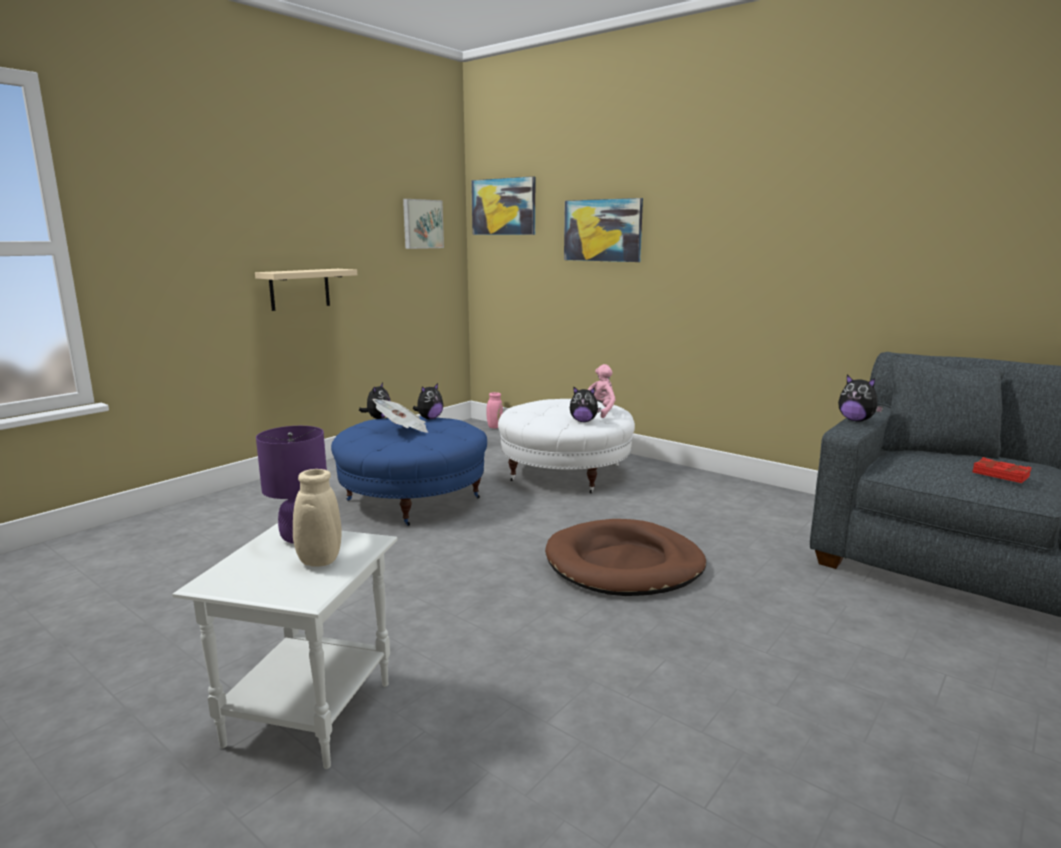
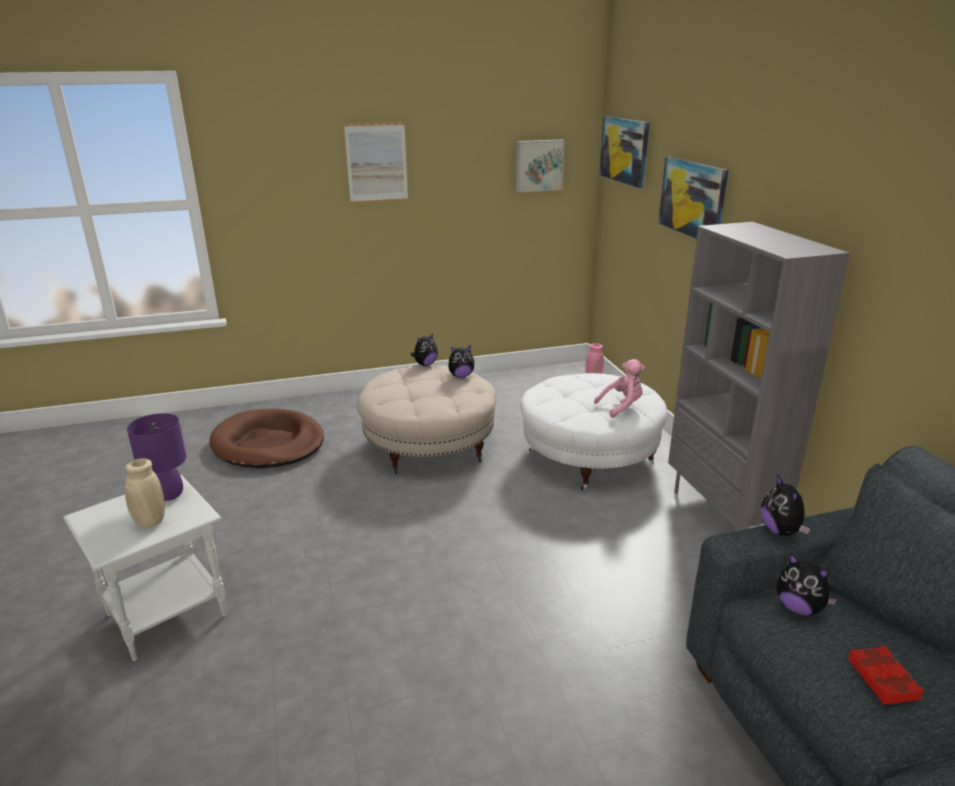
camera: 35 degrees right, 10 degrees up
(278, 210) = (377, 163): none -> picture
(299, 289) = (395, 232): beige shelf -> none
(403, 430) = (419, 386): newspaper -> none
(413, 499) = (429, 446): blue ottoman -> beige ottoman
(583, 421) = (587, 417): plush toy -> plush toy (799, 608)
(624, 564) = (508, 584): brown dog bed -> brown dog bed (268, 444)
(706, 481) = (722, 515): none -> grey bookcase

